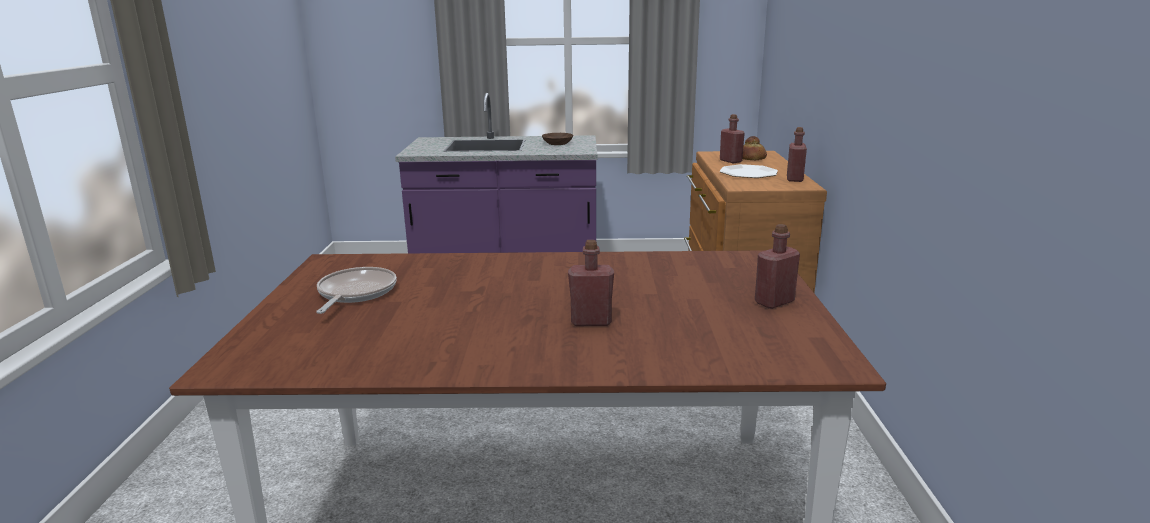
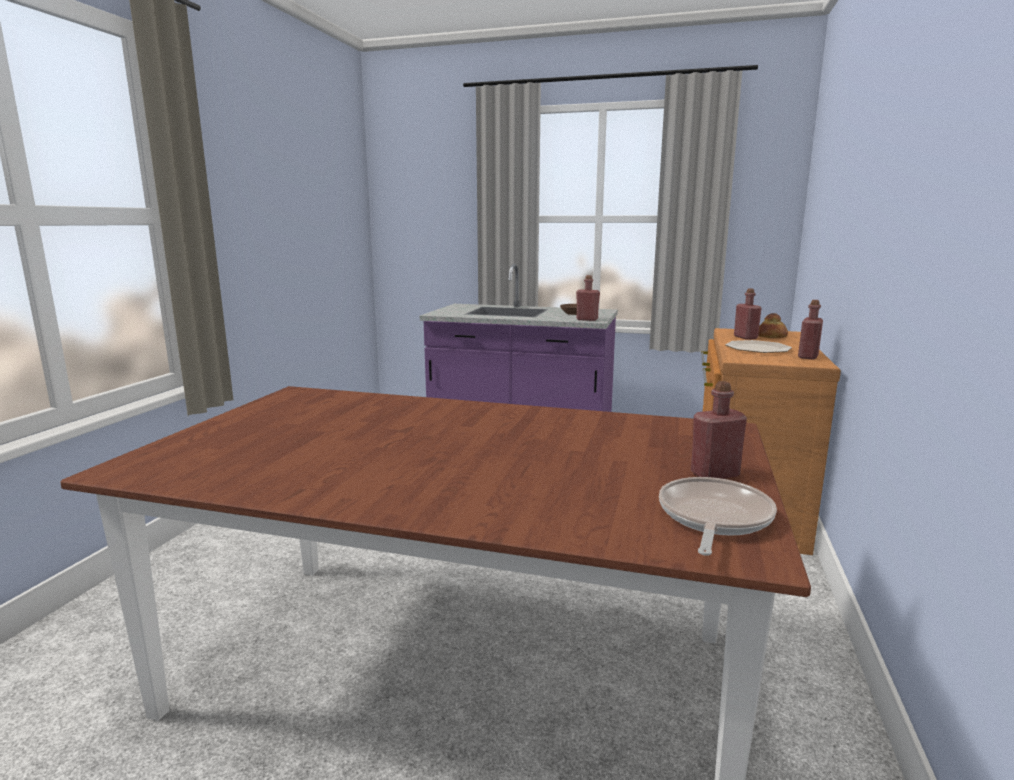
camera: 15 degrees right, 5 degrees down
(355, 293) = (292, 420): frying pan -> frying pan (713, 518)
(591, 321) = (491, 470): red bottle -> red bottle (587, 319)

